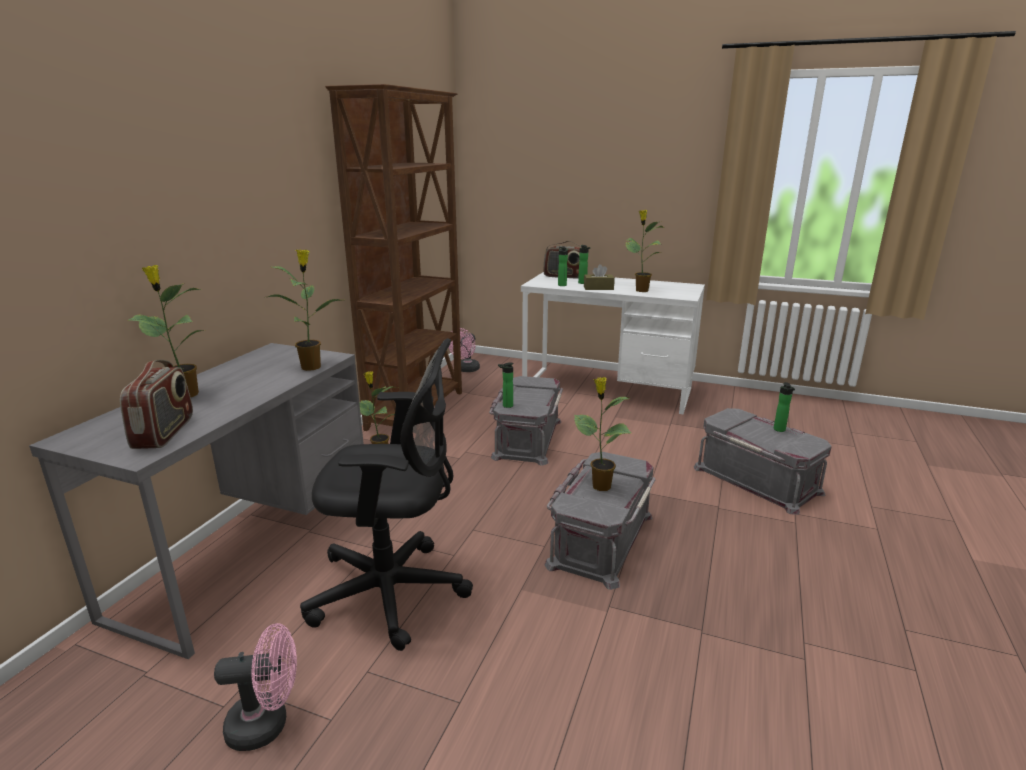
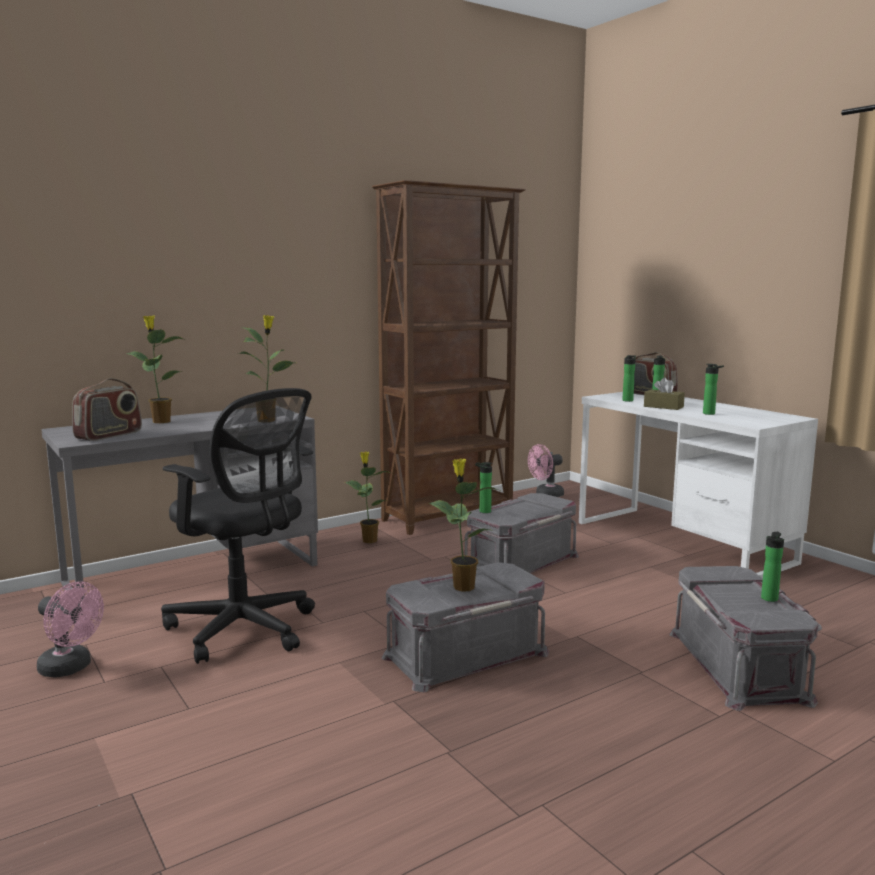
camera: 35 degrees right, 10 degrees down
(640, 290) = (710, 414): potted plant -> bottle

